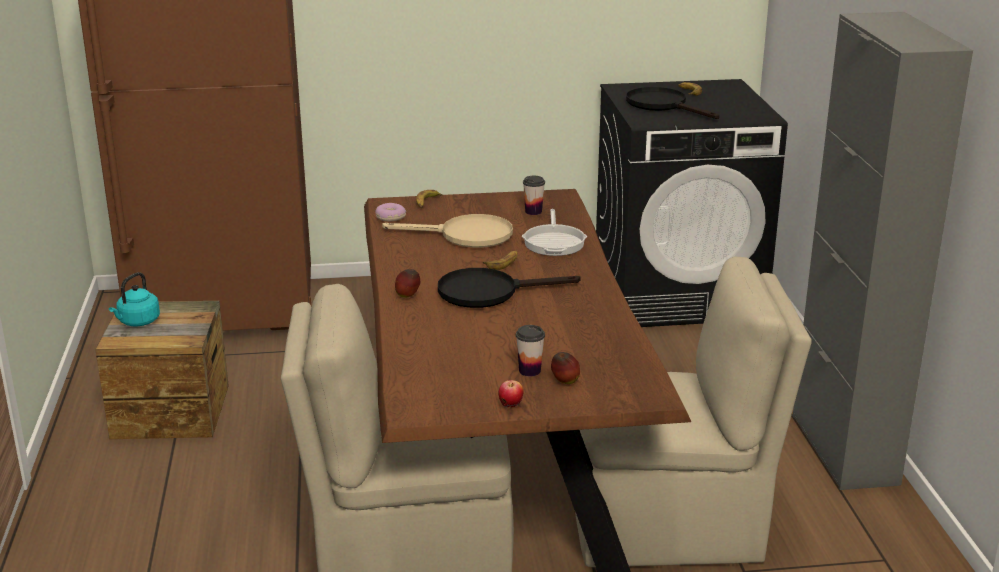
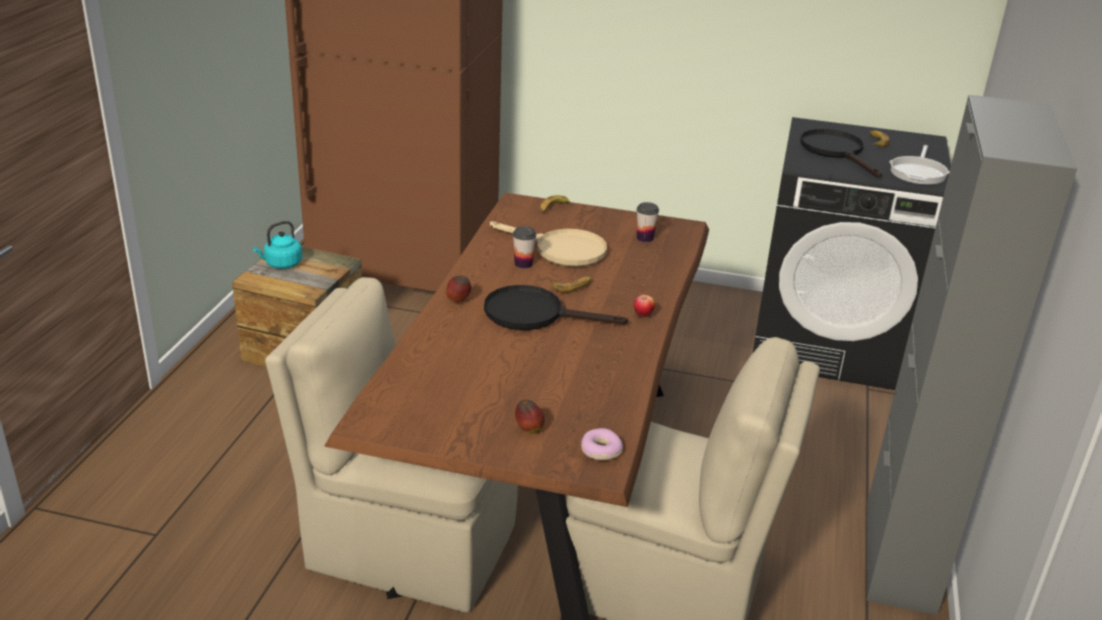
camera: 20 degrees right, 5 degrees up
(390, 217) = (508, 216): donut -> donut (600, 451)
(511, 406) = (458, 442): apple -> apple (643, 316)
(529, 371) = (505, 408): cup -> cup (523, 264)
(554, 242) = (639, 275): frying pan -> frying pan (918, 172)

